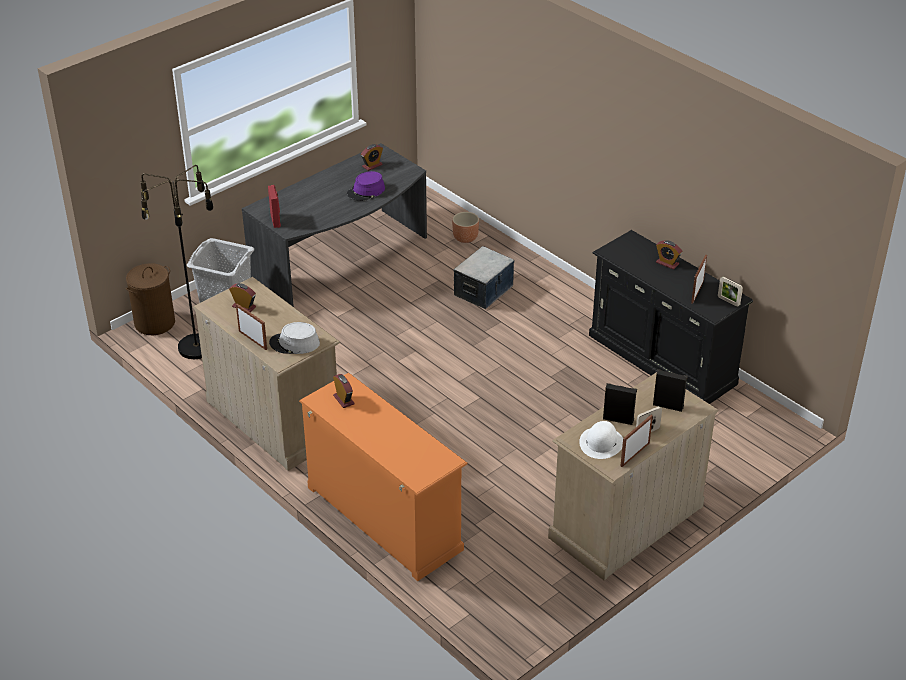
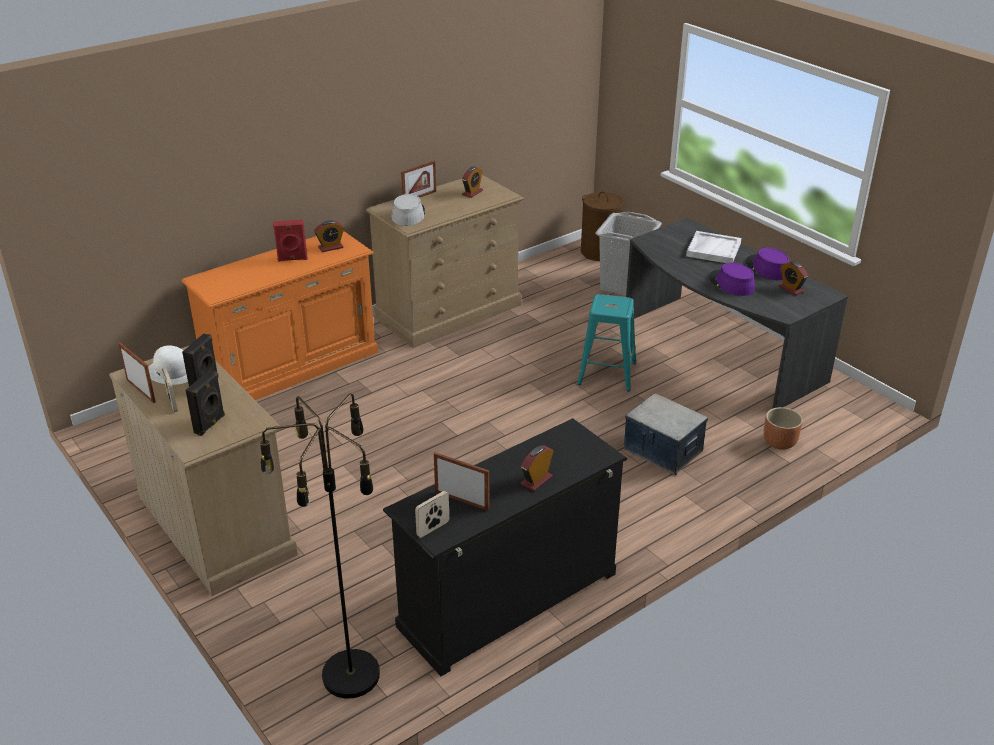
camera: 95 degrees right, 5 degrees down
(196, 348) = (560, 272): floor lamp -> floor lamp (349, 675)
(276, 220) = (665, 234): red speaker -> red speaker (292, 259)
(306, 197) = (713, 249): none -> white tray
(339, 174) = (767, 268): none -> purple hat
(380, 318) = (607, 373): none -> turquoise stool

